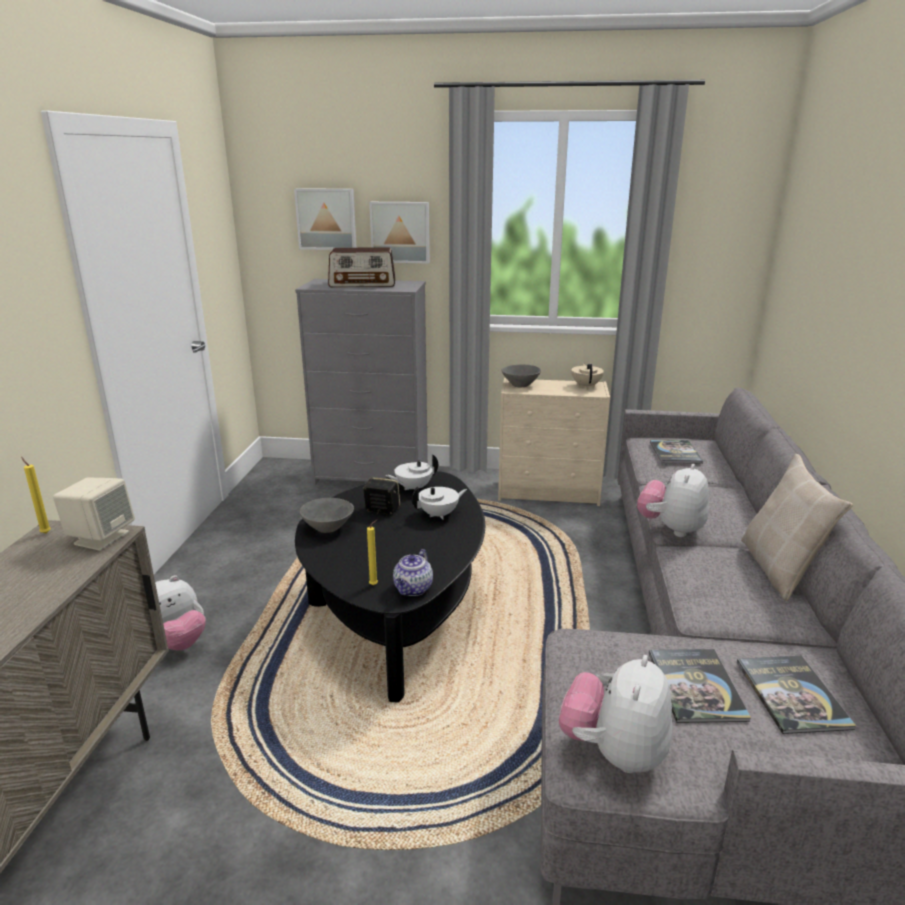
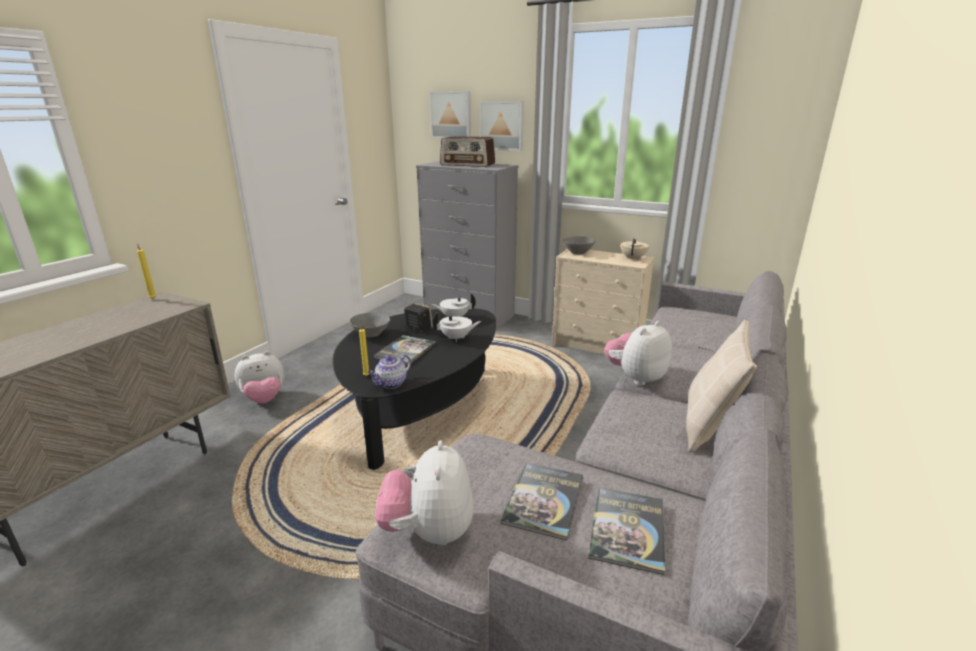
camera: 20 degrees right, 0 degrees up
(101, 538) = (178, 305): beige speaker -> none
(614, 752) = (429, 531): plush toy -> plush toy turned 45 degrees counterclockwise
(675, 452) = (691, 321): book -> book (405, 350)

